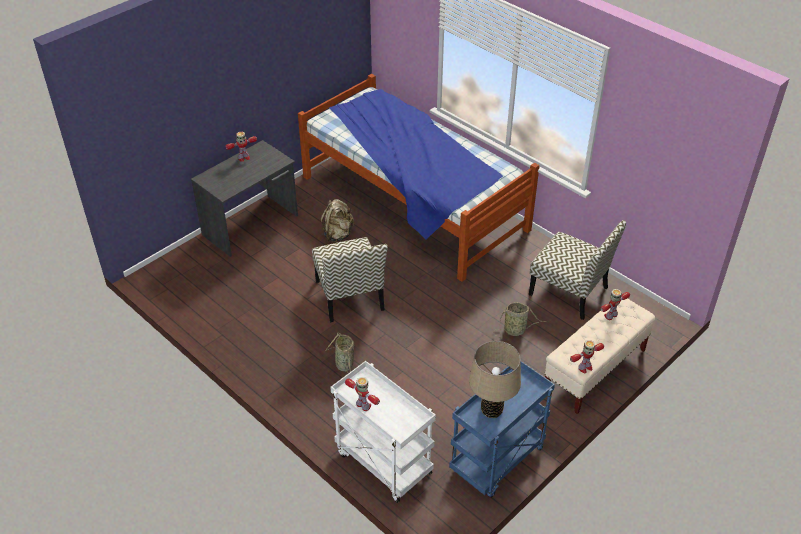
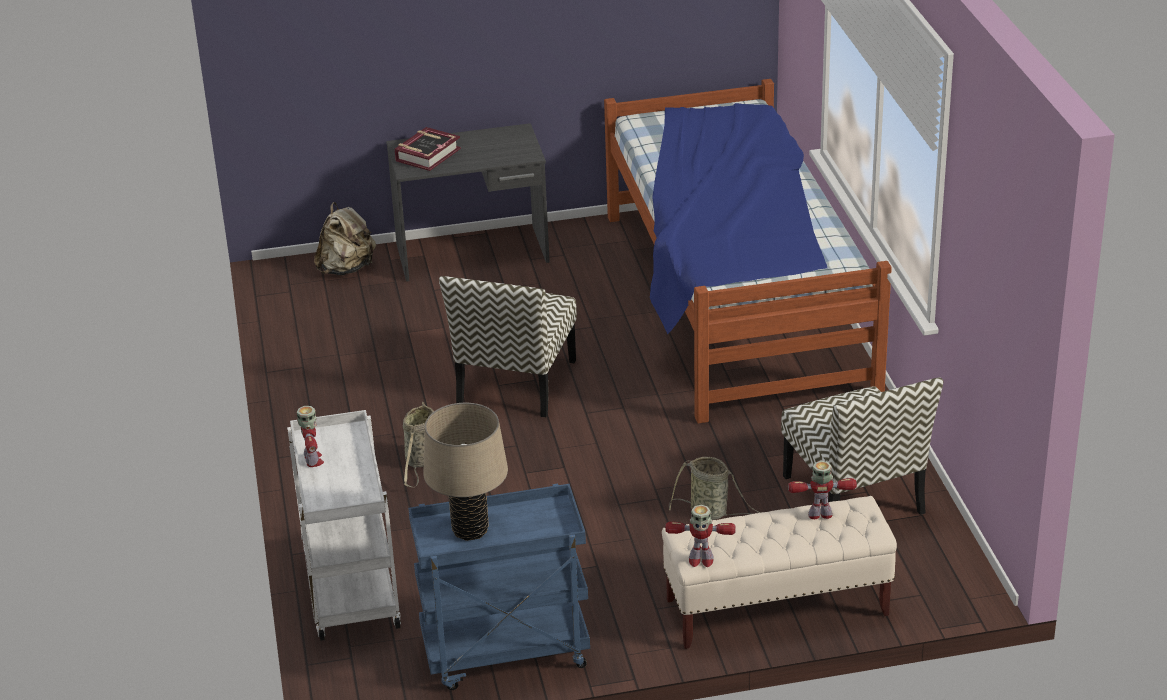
camera: 35 degrees right, 10 degrees down
(224, 179) = (427, 155): none -> book
(243, 158) = (480, 137): toy robot -> none
(338, 234) = (580, 303): beige backpack -> beige backpack (347, 269)

